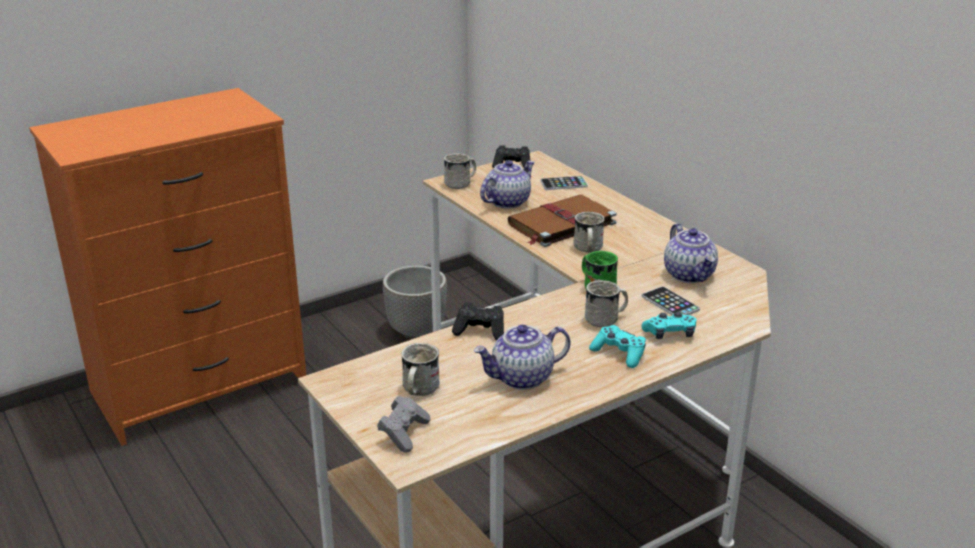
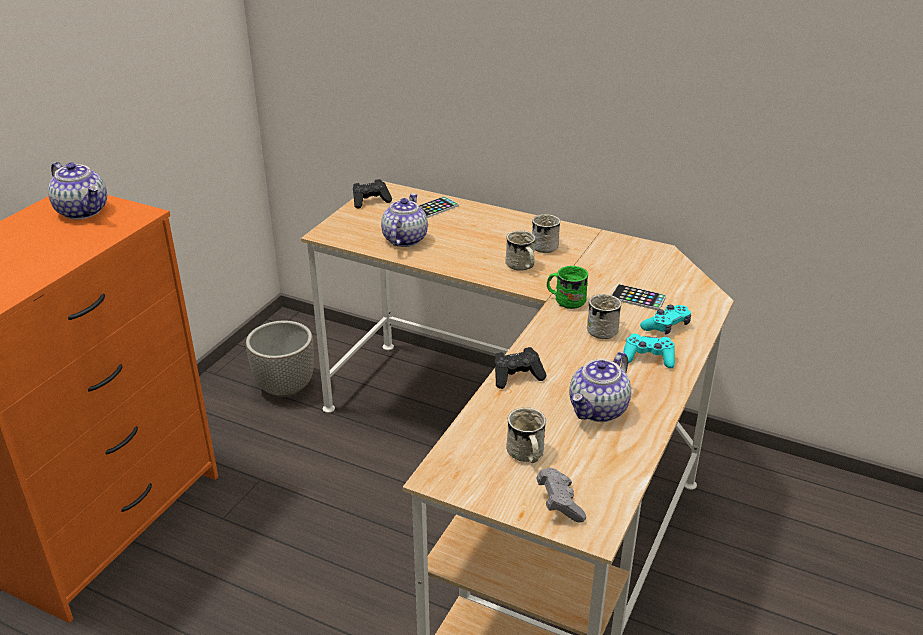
camera: 30 degrees left, 5 degrees up
(461, 183) = (342, 232): white mug -> white mug (547, 245)
(560, 224) = (474, 249): brown book -> none
(690, 275) = (625, 267): teapot -> teapot (83, 211)

